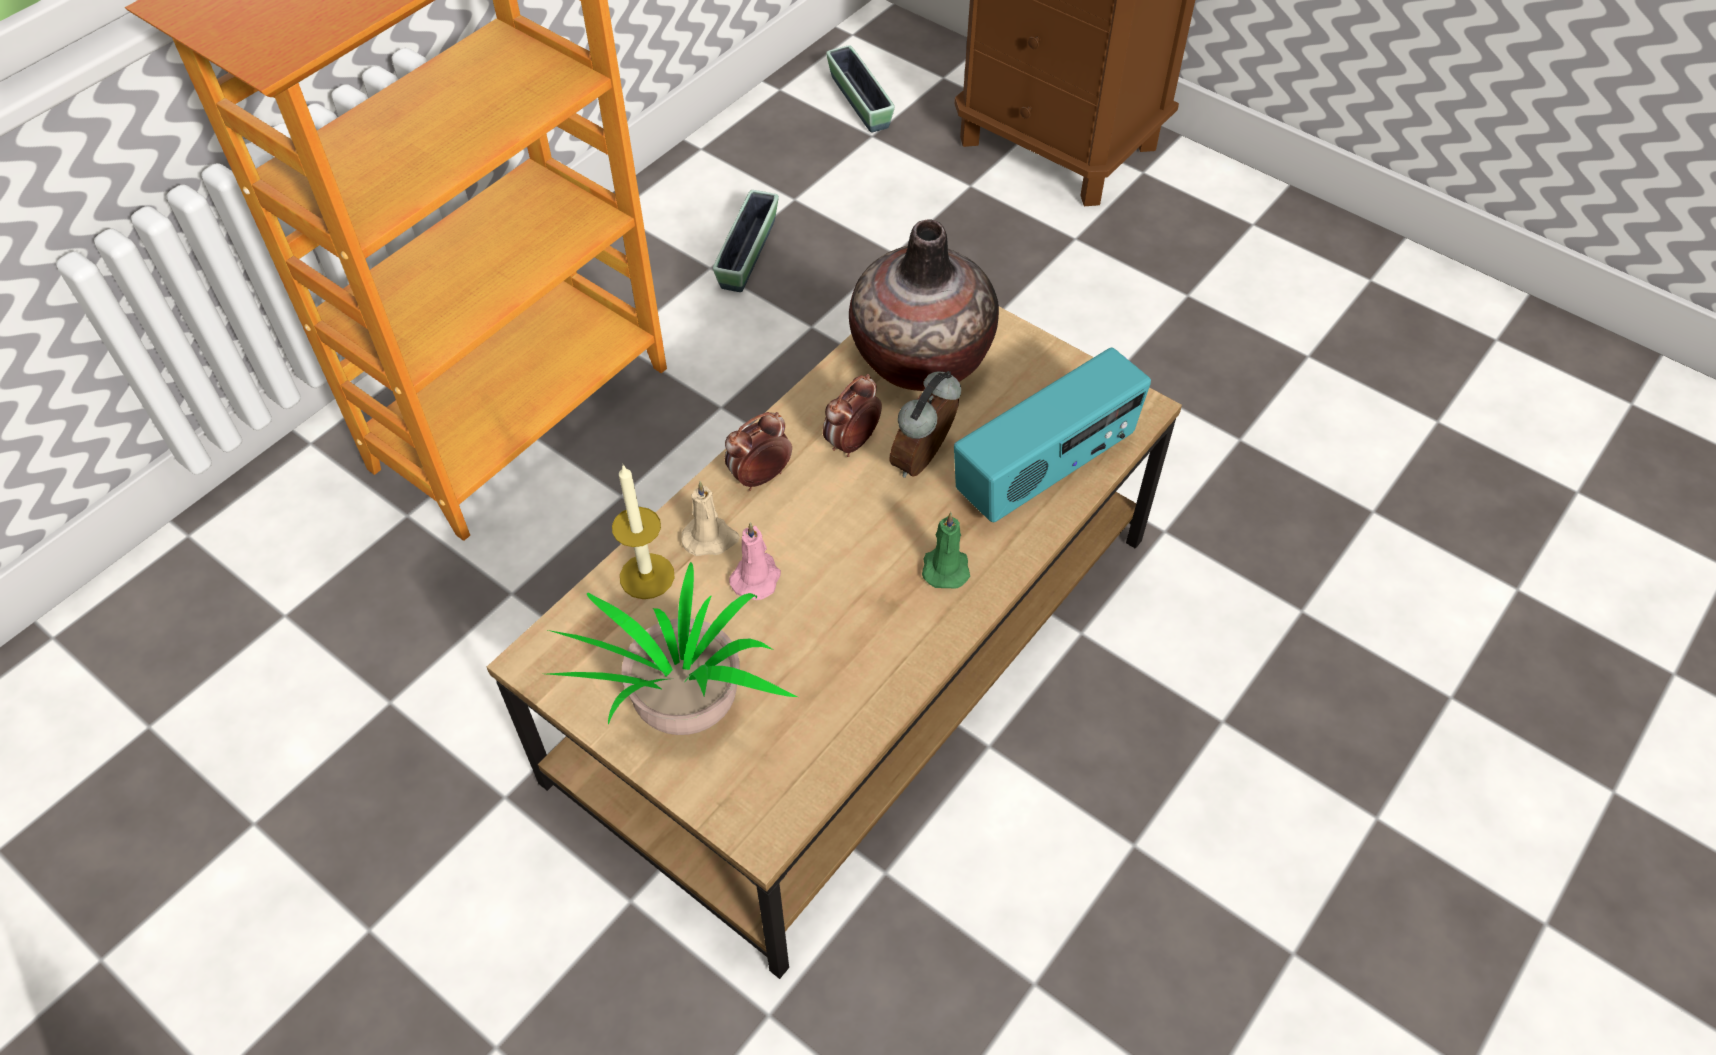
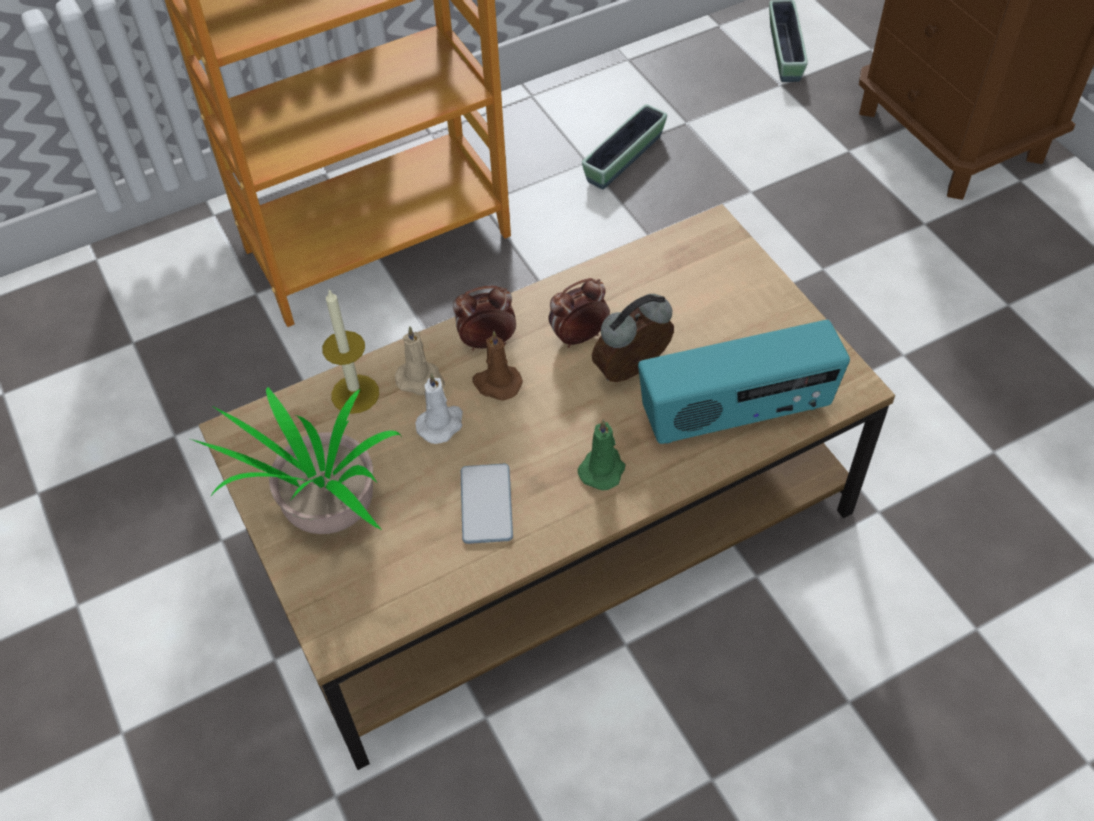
camera: 25 degrees right, 0 degrees up
(757, 577) = (441, 424): pink candle -> white candle
(792, 517) = (496, 383): none -> brown candle
(847, 642) = (486, 504): none -> phone
(920, 358) = (676, 282): vase -> none

